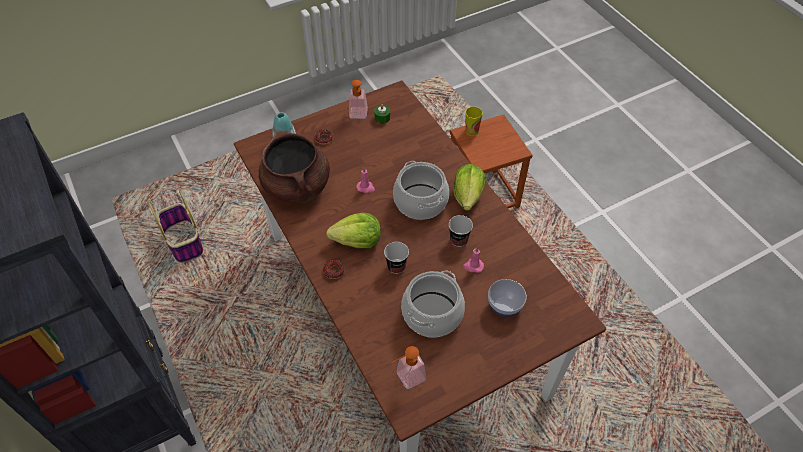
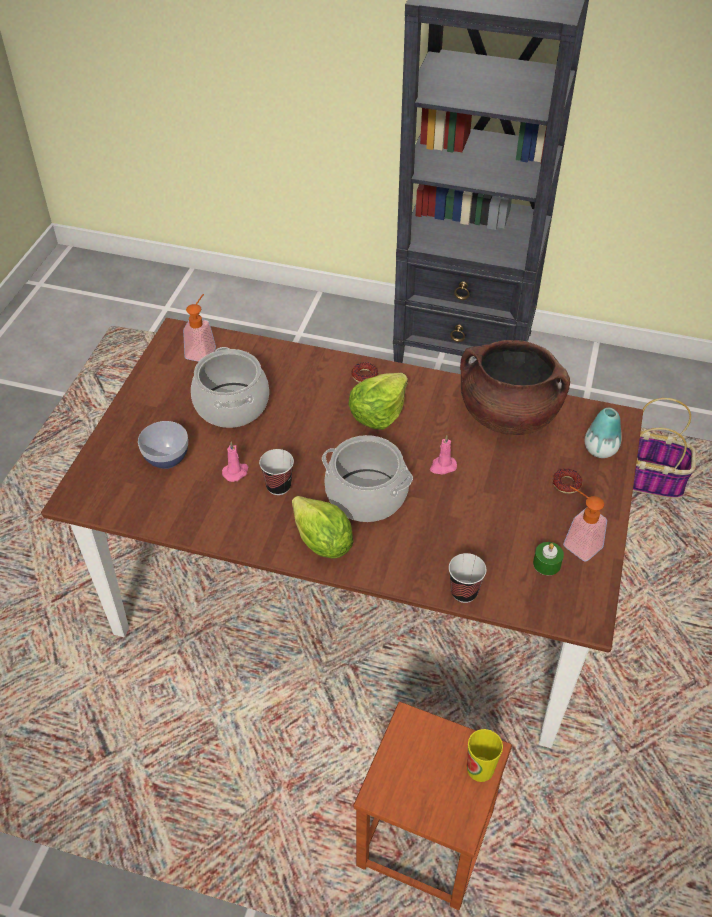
camera: 135 degrees right, 5 degrees down
(396, 267) = (312, 418): cup -> cup (464, 592)

